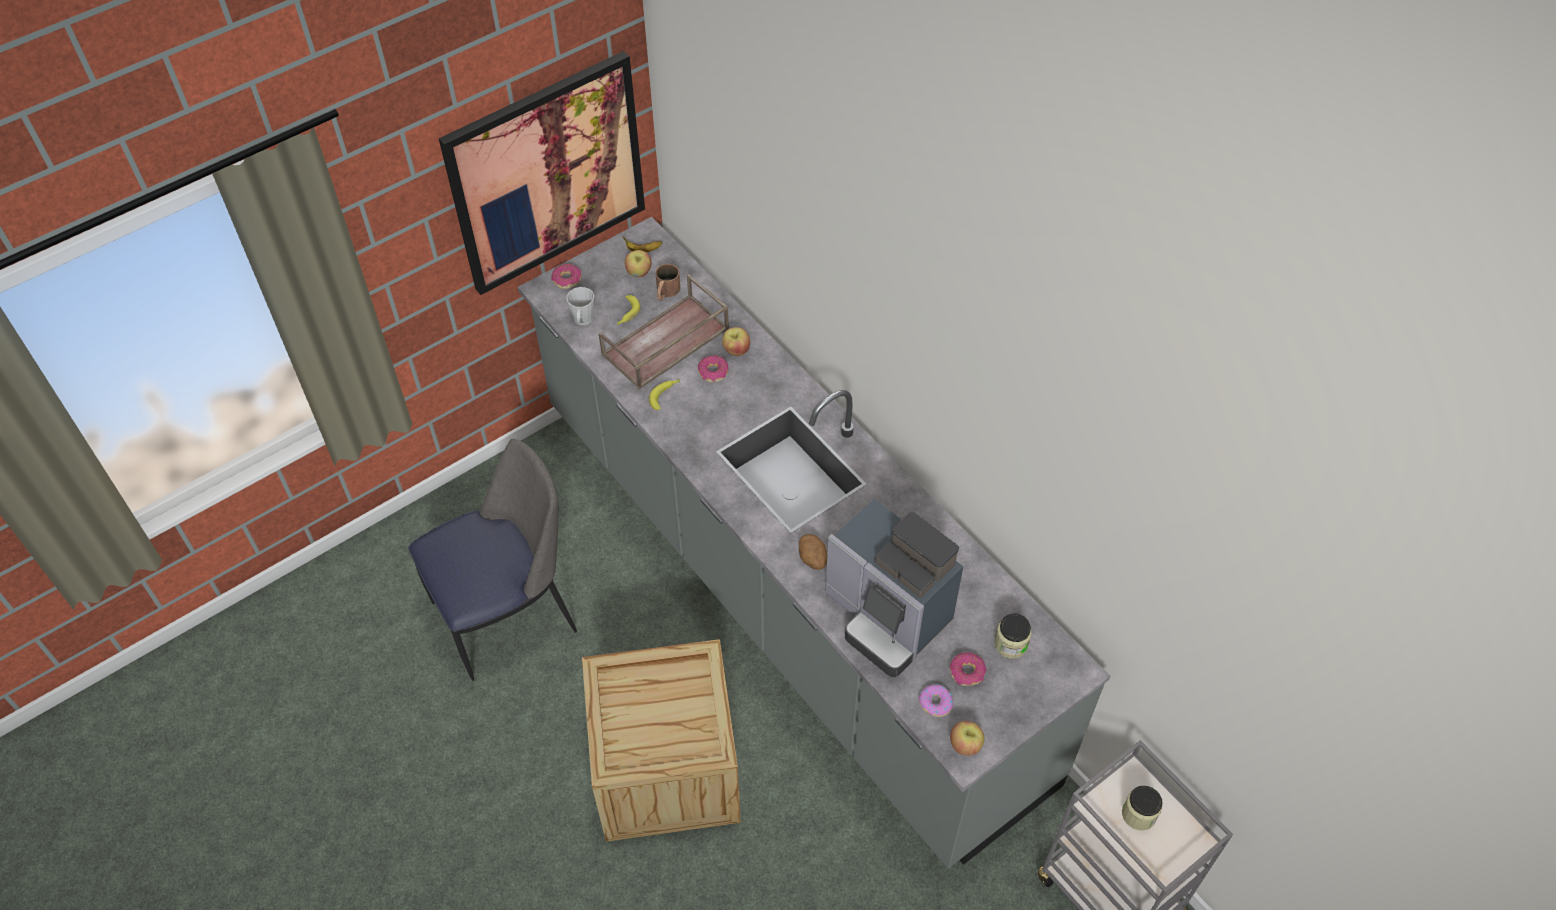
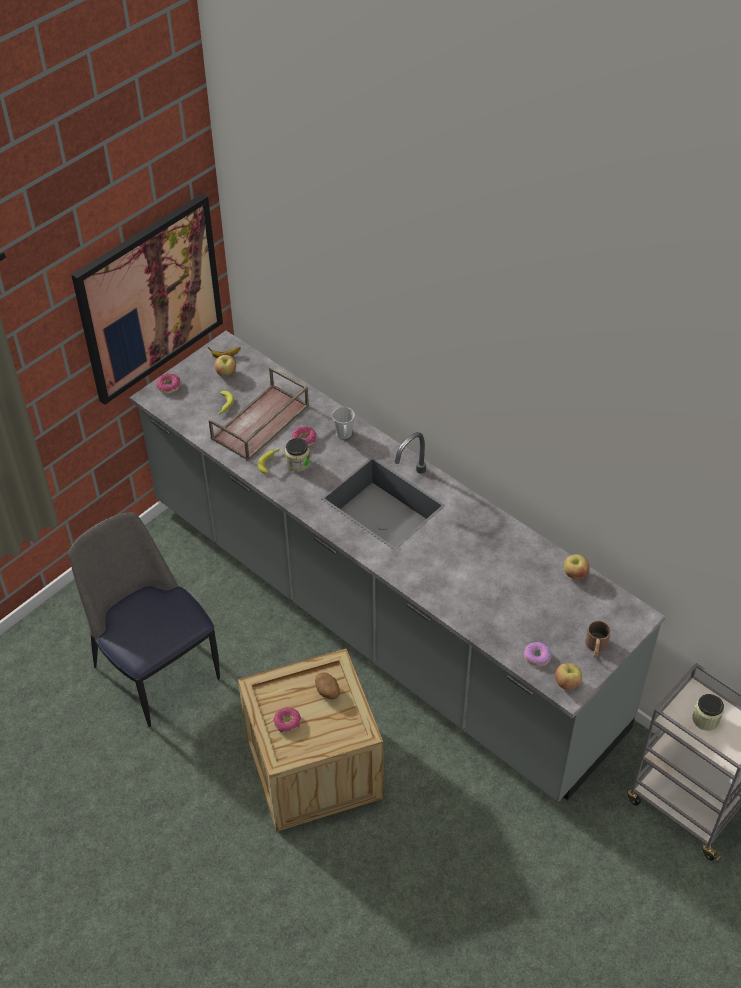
camera: 10 degrees left, 5 degrees down
(508, 614) = (155, 669): chair -> chair turned 90 degrees counterclockwise
(583, 321) = (189, 415): grey mug -> grey mug (344, 435)
(666, 292) = (251, 385): brown mug -> brown mug (596, 647)
(736, 350) = (318, 421): apple -> apple (575, 574)
(813, 559) = (417, 566): potato -> potato (328, 692)
(887, 616) = (485, 599): coffee machine -> none
(967, 672) = (556, 630): donut -> donut (287, 722)
(1010, 644) = (584, 605): jar -> jar (298, 463)

